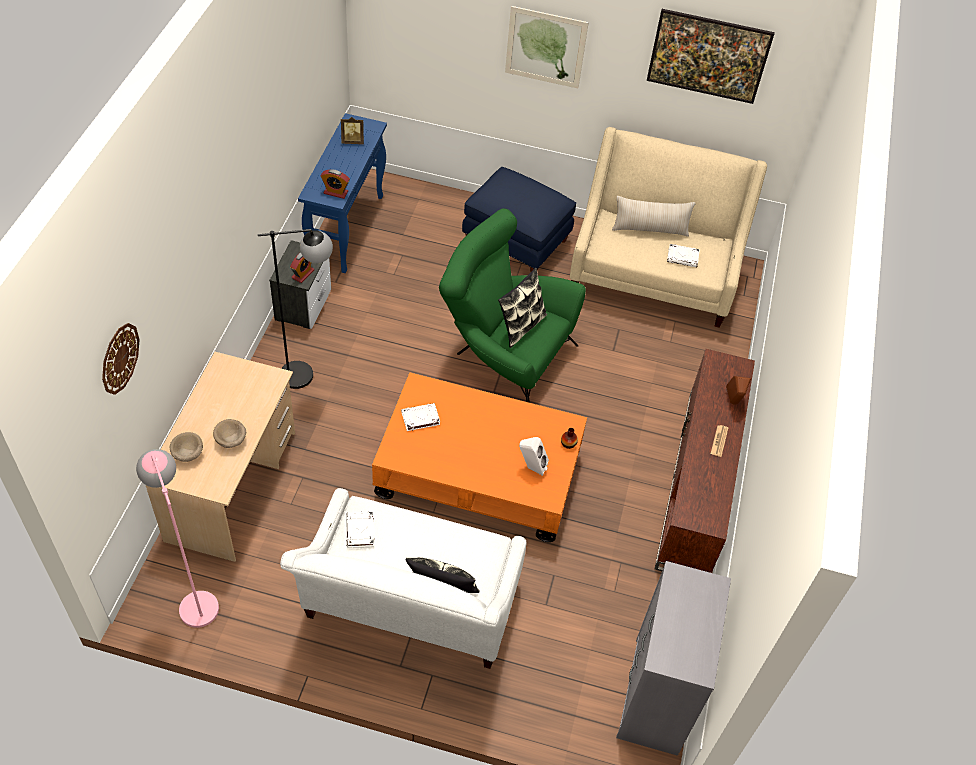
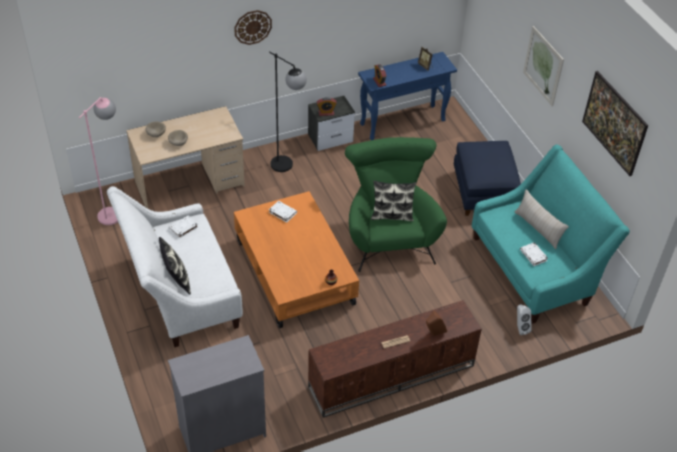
camera: 55 degrees right, 5 degrees down
(119, 358) = (130, 48): wall clock -> wall clock (252, 27)
(531, 467) = (297, 275): white speaker -> white speaker (520, 328)
(653, 275) = (535, 268): beige sofa -> turquoise sofa

